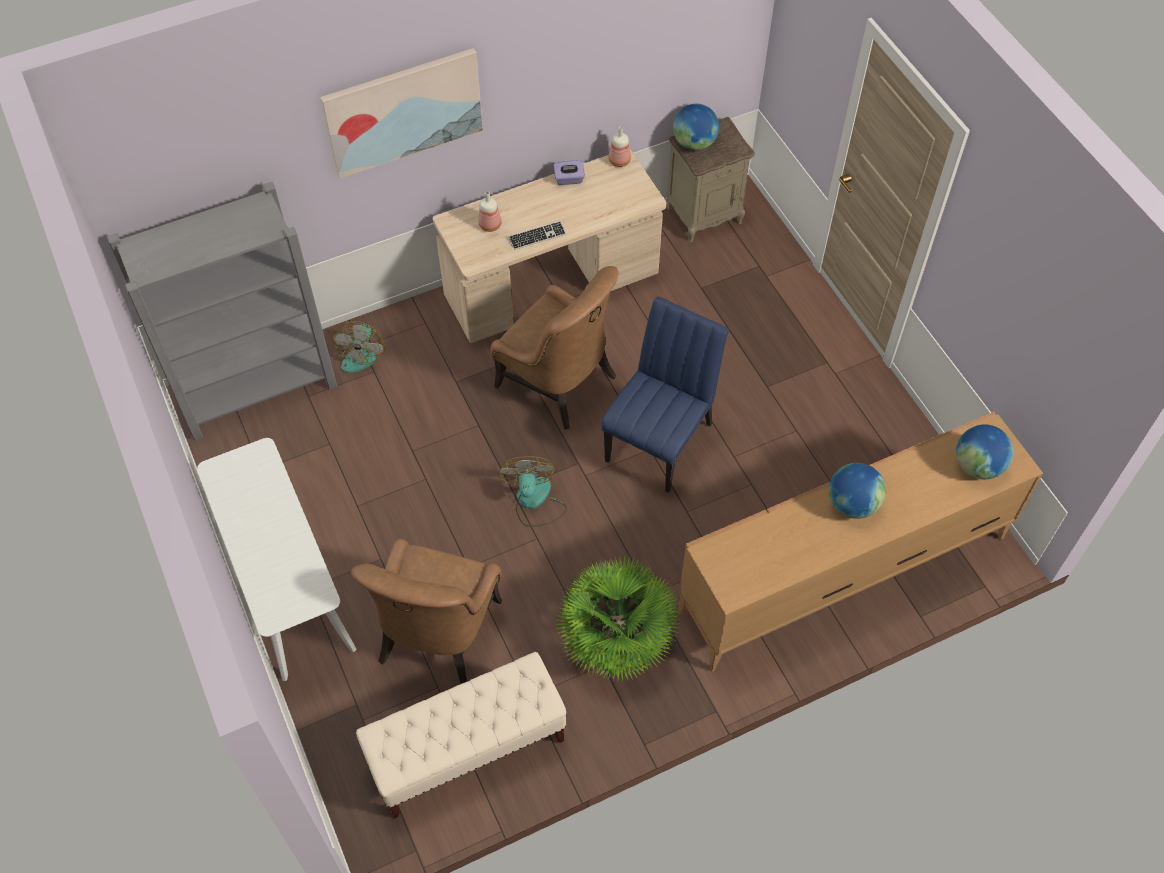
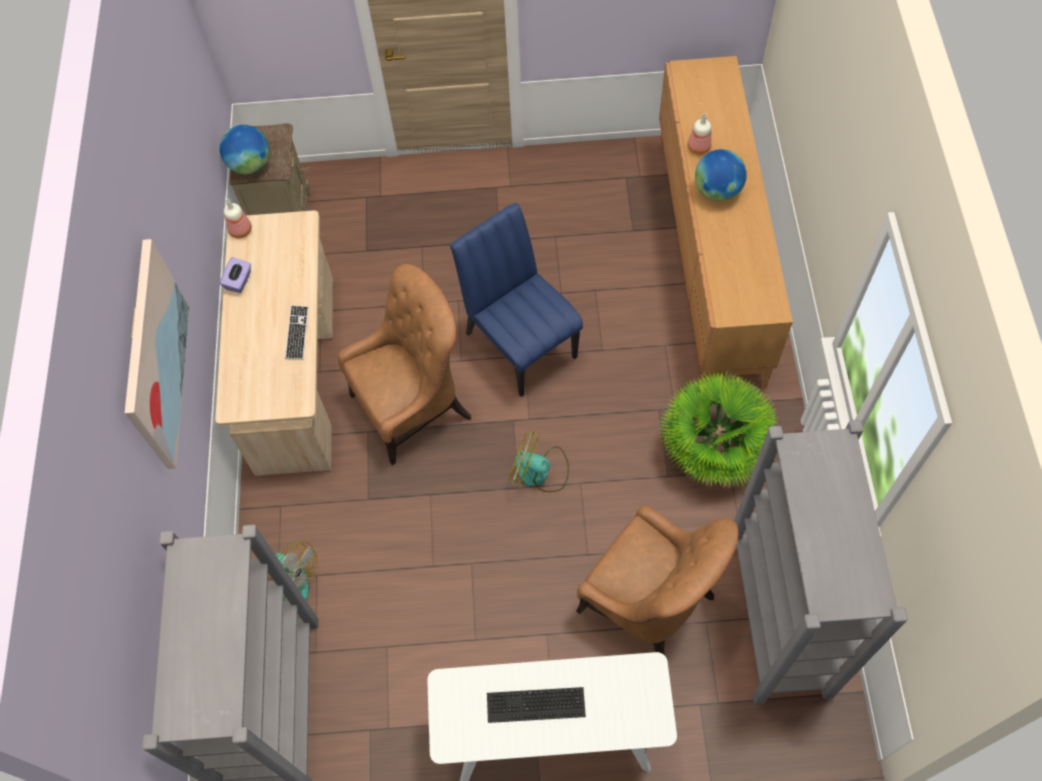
camera: 65 degrees left, 5 degrees up
(262, 521) = (535, 707): none -> keyboard
(467, 750) = (779, 615): beige bench -> grey bookcase
(490, 224) = (257, 371): bottle -> bottle (698, 147)
(978, 466) = (713, 93): globe -> none

